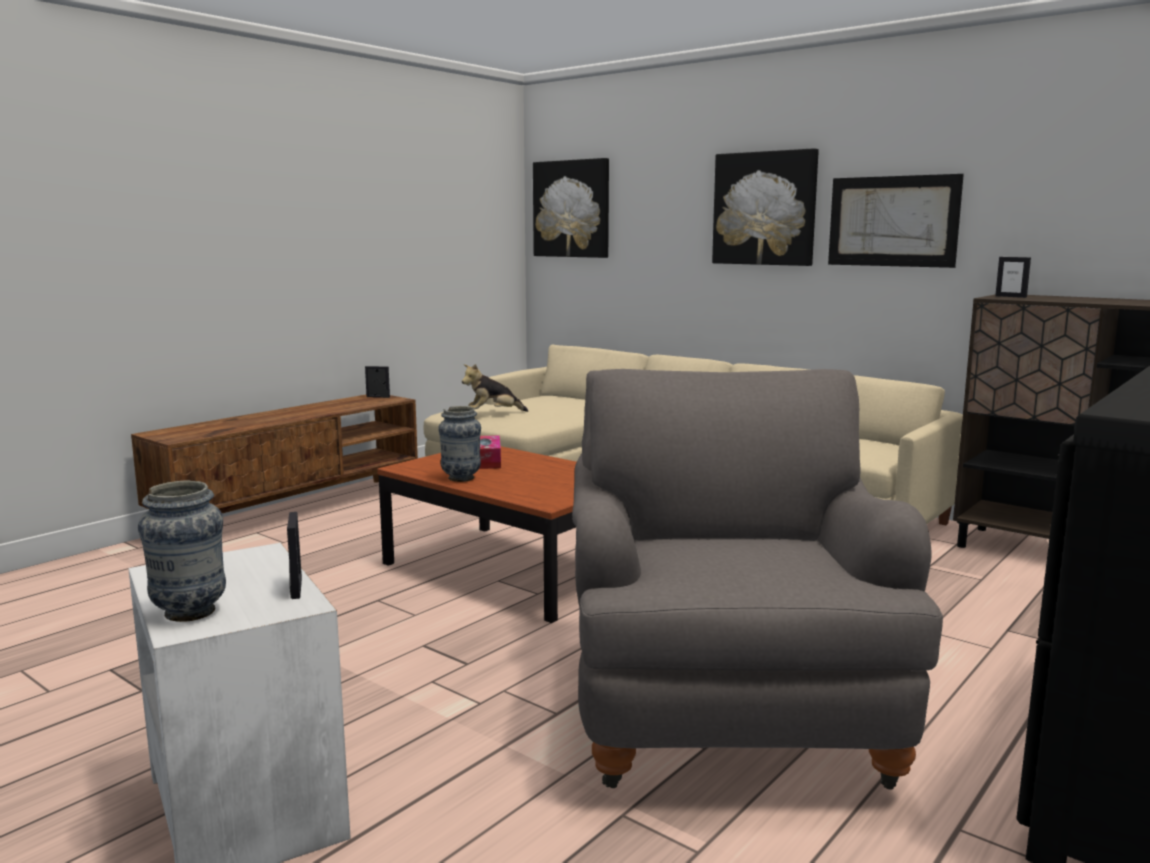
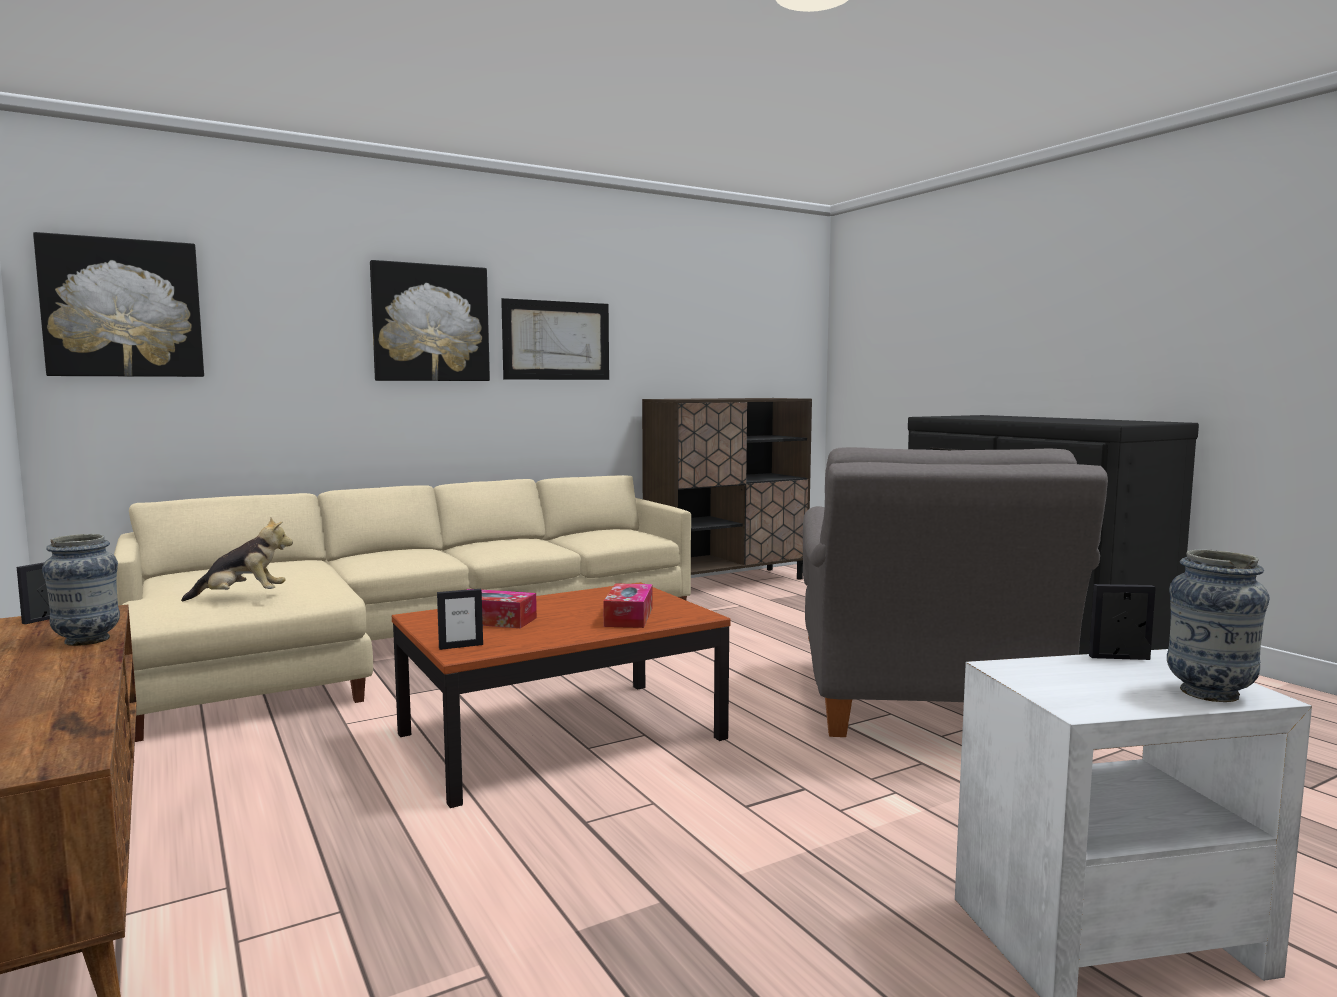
camera: 70 degrees left, 5 degrees down
(461, 478) = (559, 634): vase -> vase (87, 640)
(493, 414) = (242, 597): plush toy -> plush toy turned 105 degrees counterclockwise
(524, 487) = (629, 617): none -> tissue box
(724, 708) = (923, 707): grey armchair -> grey armchair turned 105 degrees counterclockwise
(1011, 296) = (676, 399): picture frame -> picture frame (461, 646)

